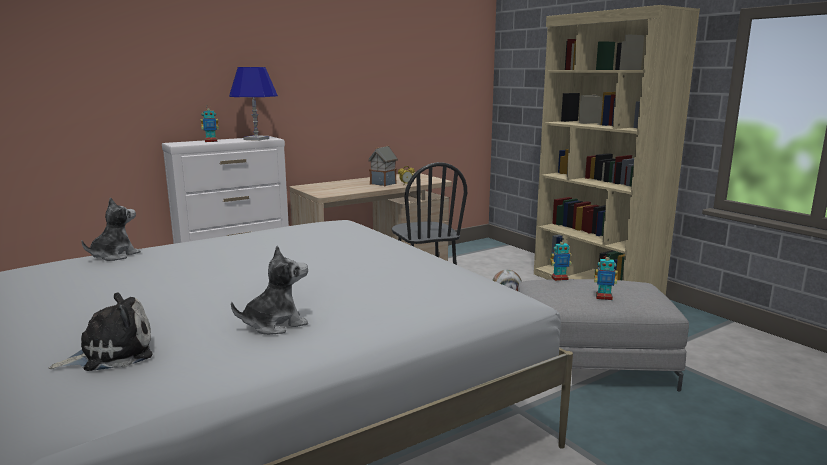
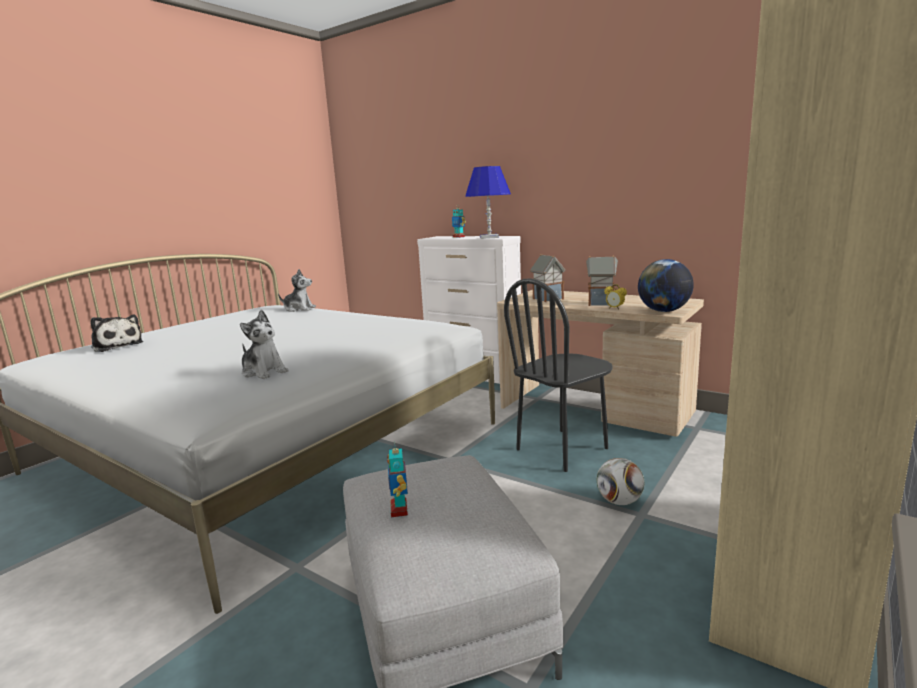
camera: 70 degrees right, 0 degrees up
(275, 324) = (148, 361): plush toy -> plush toy (264, 372)
(339, 188) = (547, 299): none -> toy house
(432, 180) = (663, 311): none -> globe
(559, 278) = (467, 469): toy robot -> none

